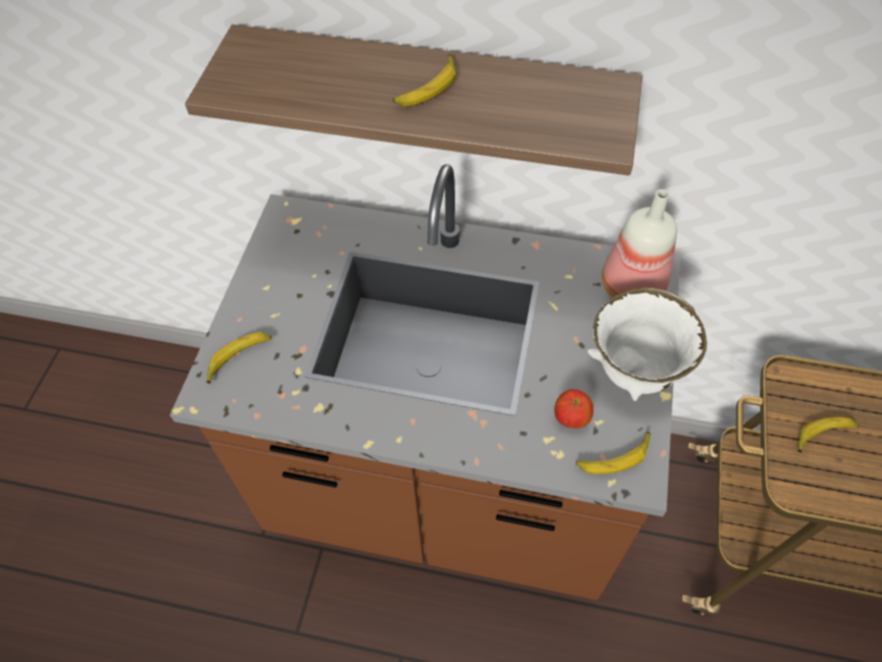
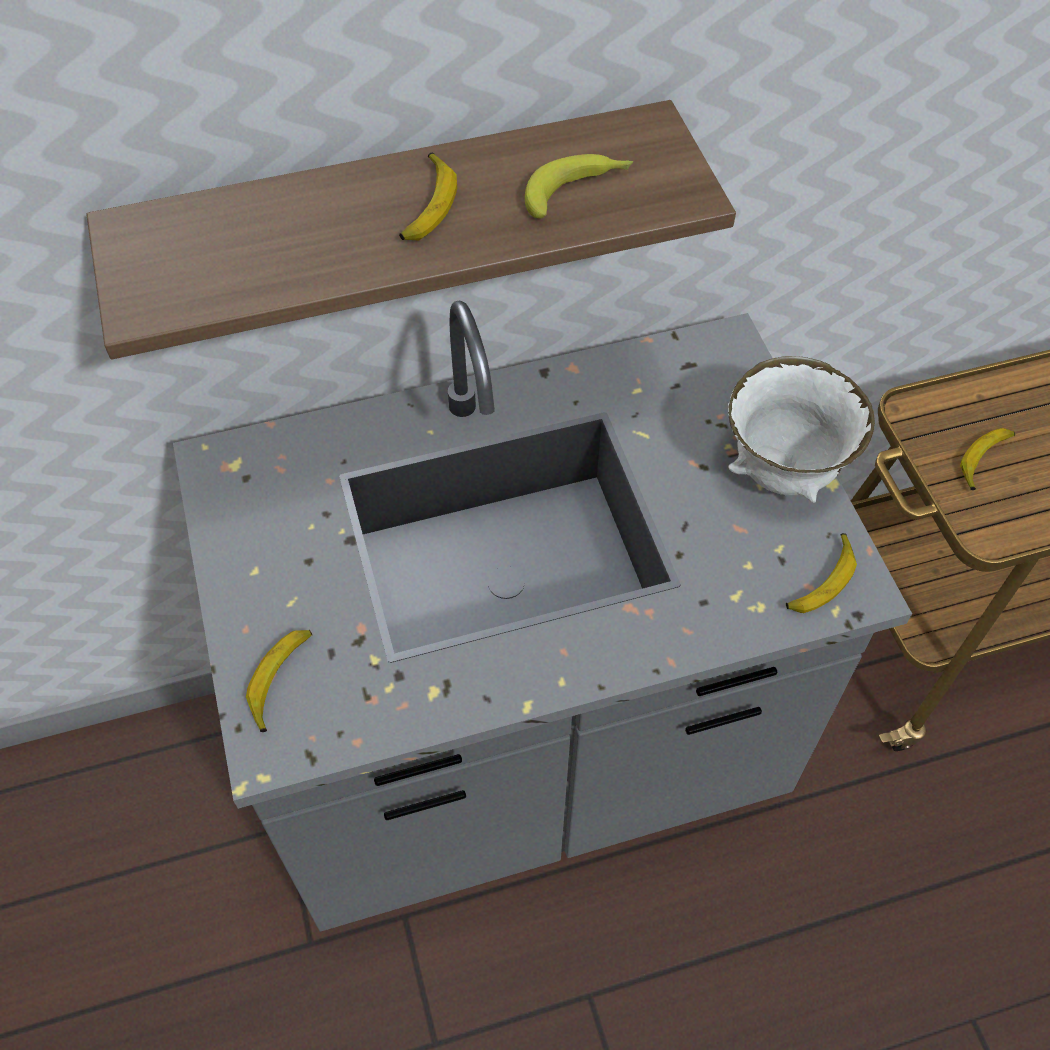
camera: 30 degrees left, 0 degrees up
(445, 490) = (525, 757): brown counter -> grey counter
(531, 112) = (578, 191): none -> banana
(571, 418) = (747, 559): apple -> none
(629, 286) = (714, 372): bottle -> none

